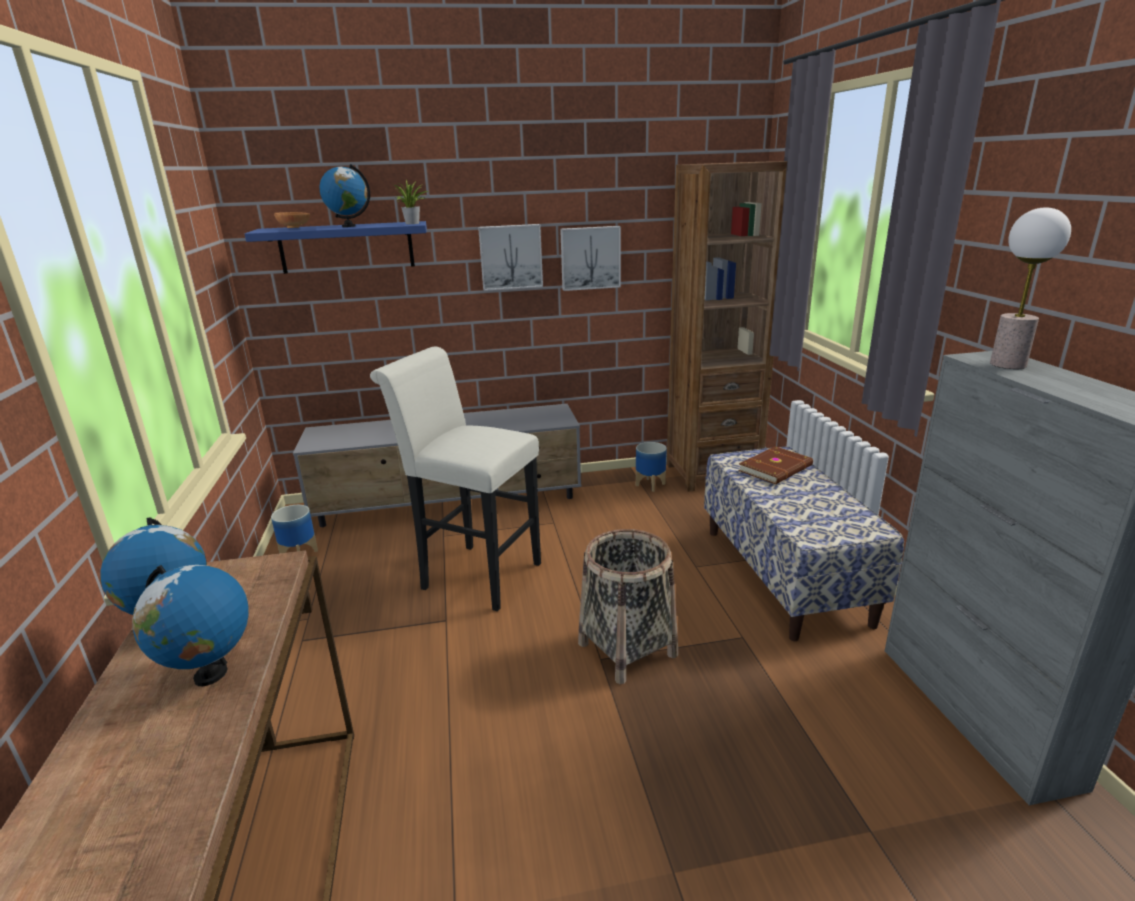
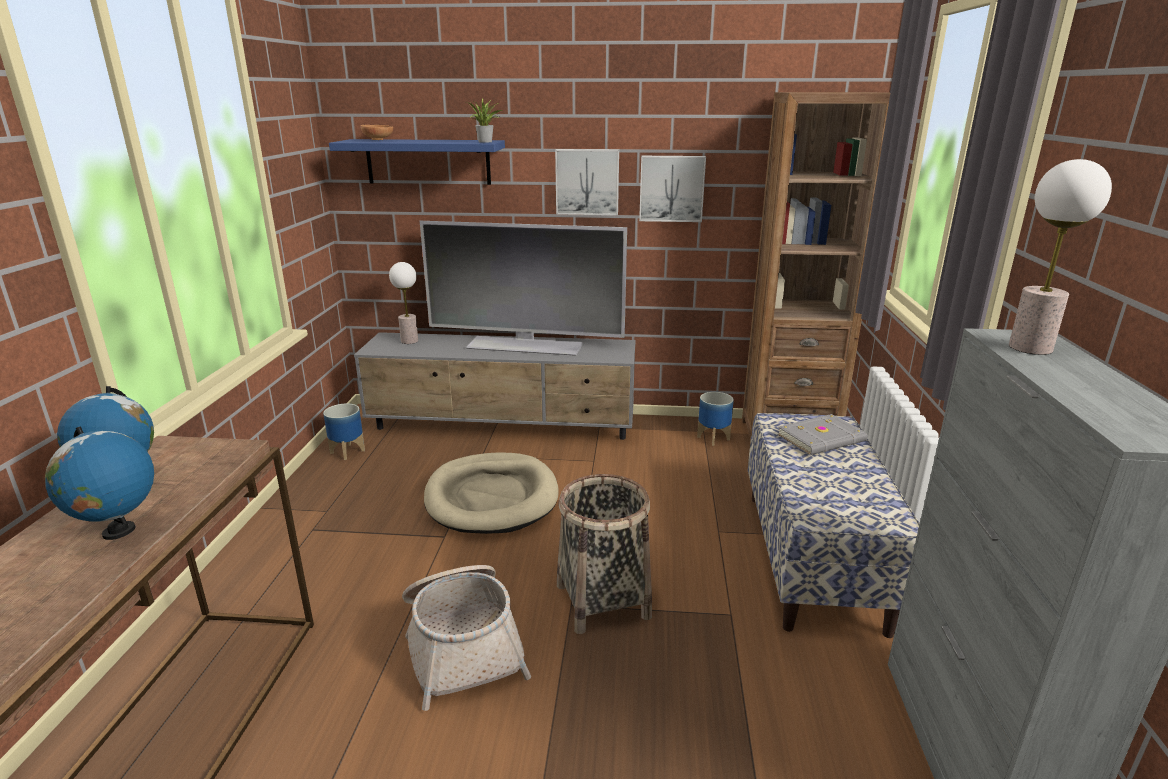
camera: 15 degrees right, 0 degrees up
(344, 432) = (409, 341): none -> table lamp
(349, 226) = (426, 141): globe -> none
(466, 421) = (525, 345): none -> television
(474, 574) = (492, 497): white stool -> beige dog bed
(517, 719) = (462, 644): none -> basket
(777, 468) = (822, 439): brown book -> grey book

